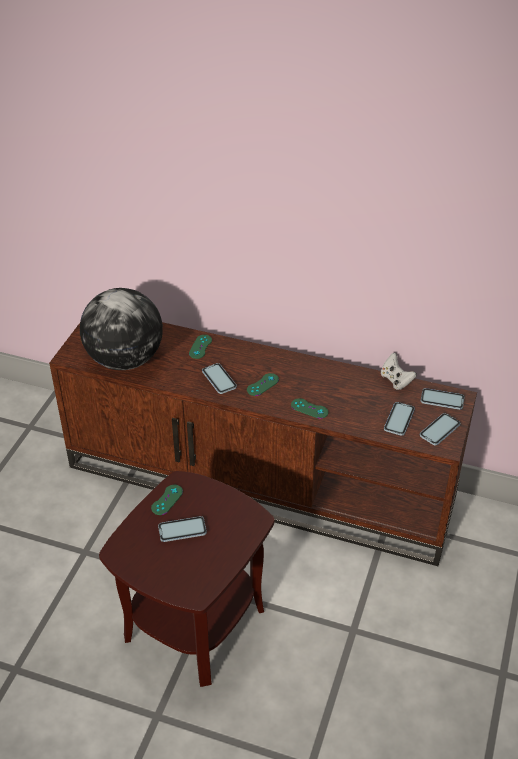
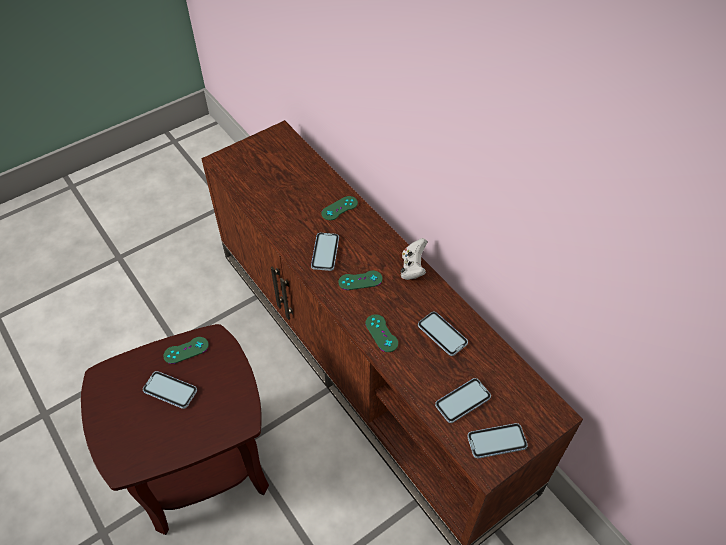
camera: 35 degrees right, 10 degrees up
(125, 360) = (263, 188): globe -> none
(396, 380) = (500, 351): white game controller -> white game controller (413, 268)
(442, 400) = (532, 405): phone -> phone (442, 334)

